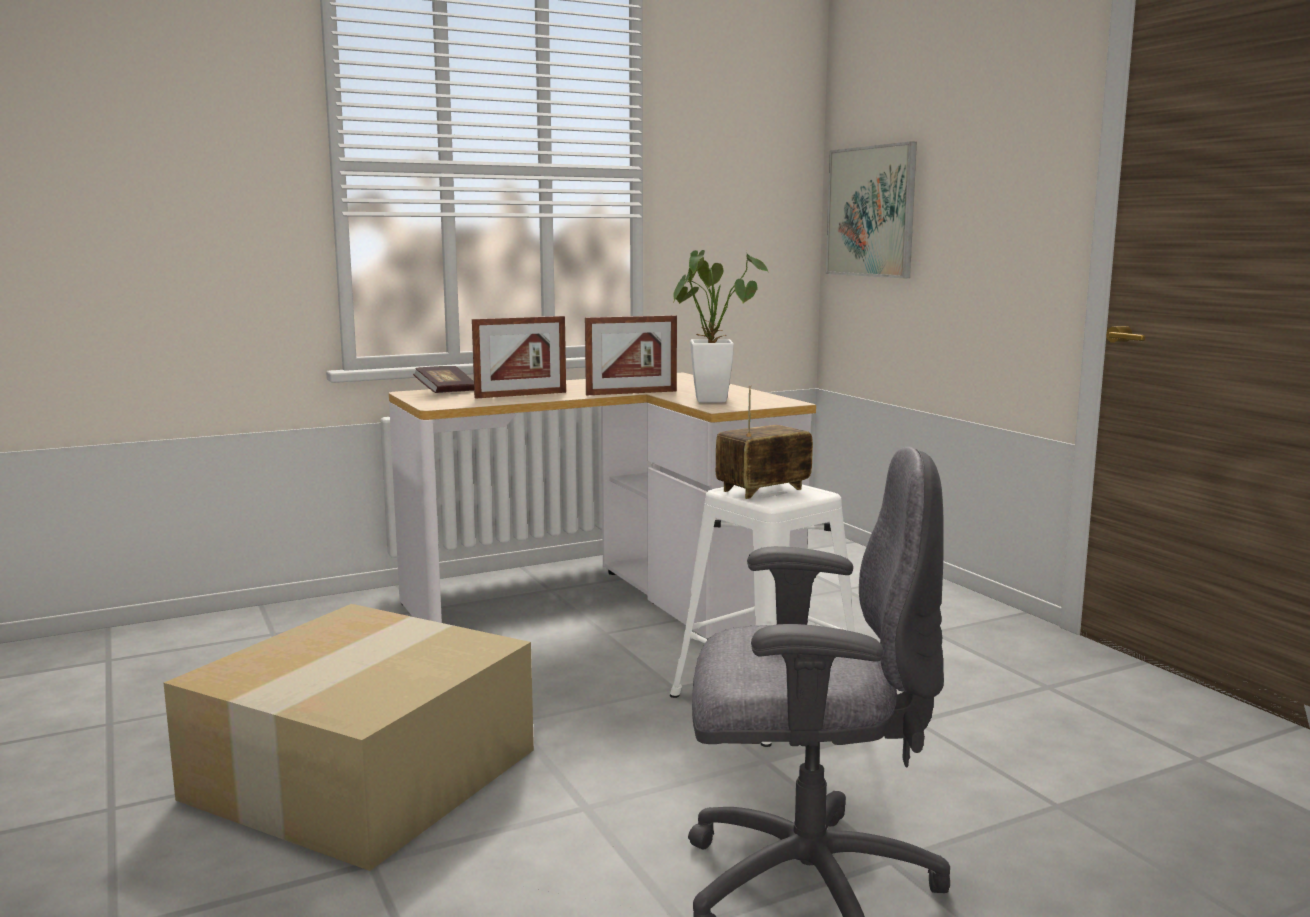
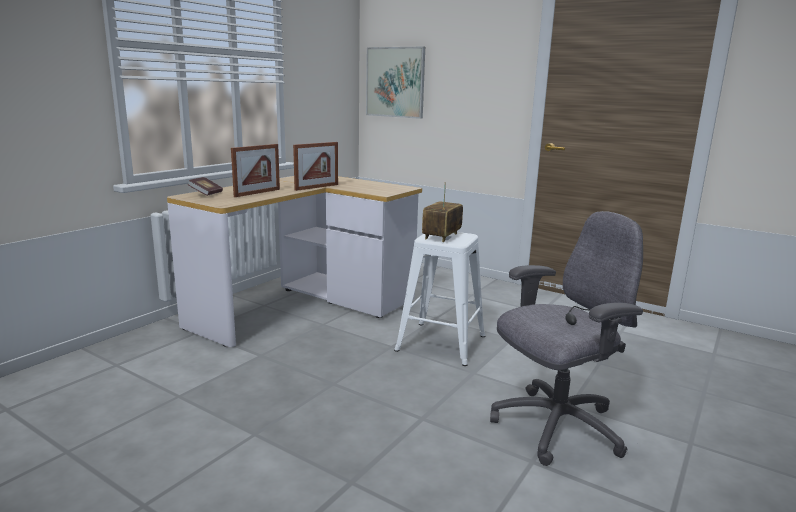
camera: 30 degrees left, 5 degrees up
(362, 771) = (282, 433): cardboard box -> none
(711, 399) = (366, 188): potted plant -> none

